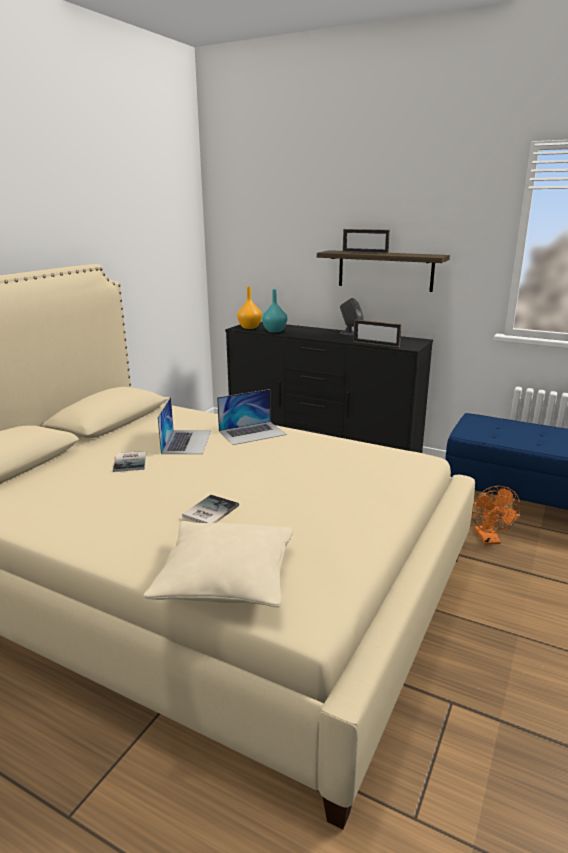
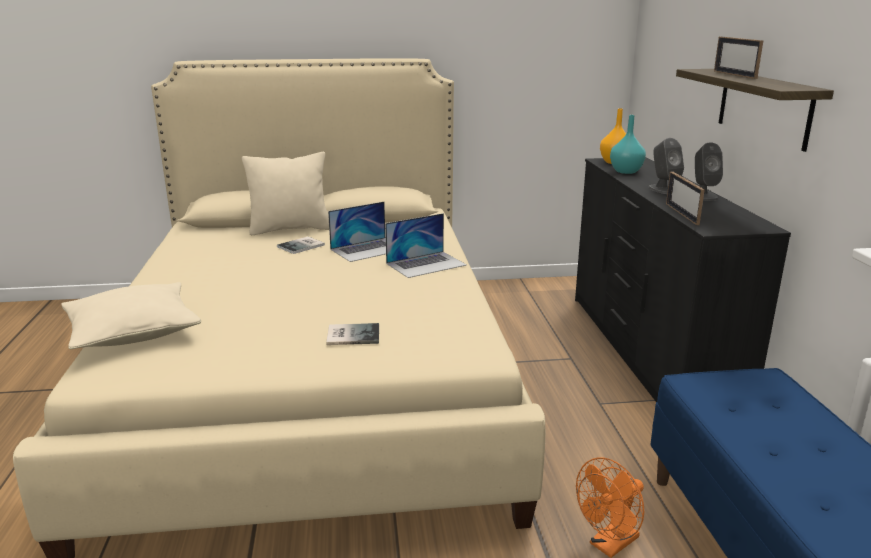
camera: 55 degrees right, 0 degrees up
(74, 456) = (290, 229): none -> beige pillow
(208, 511) = (235, 294): book -> book (352, 334)
(252, 433) = (426, 264): laptop -> laptop turned 60 degrees counterclockwise
(325, 335) = (663, 189): none -> grey speaker

